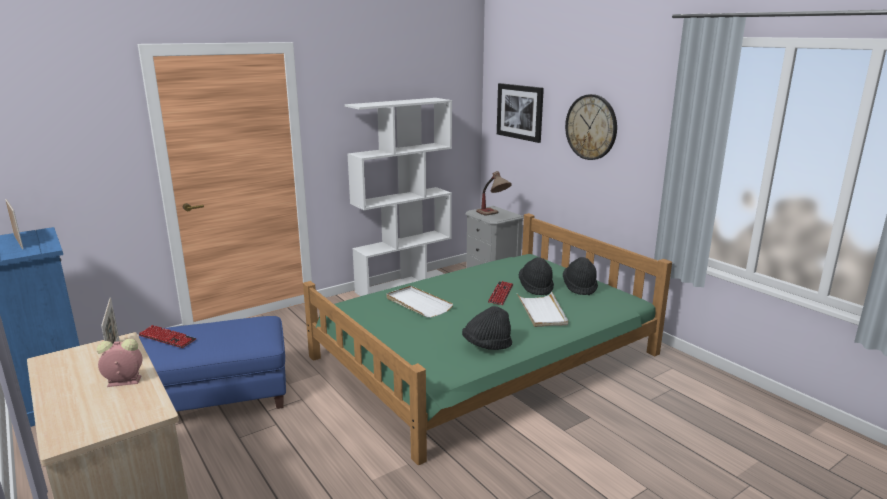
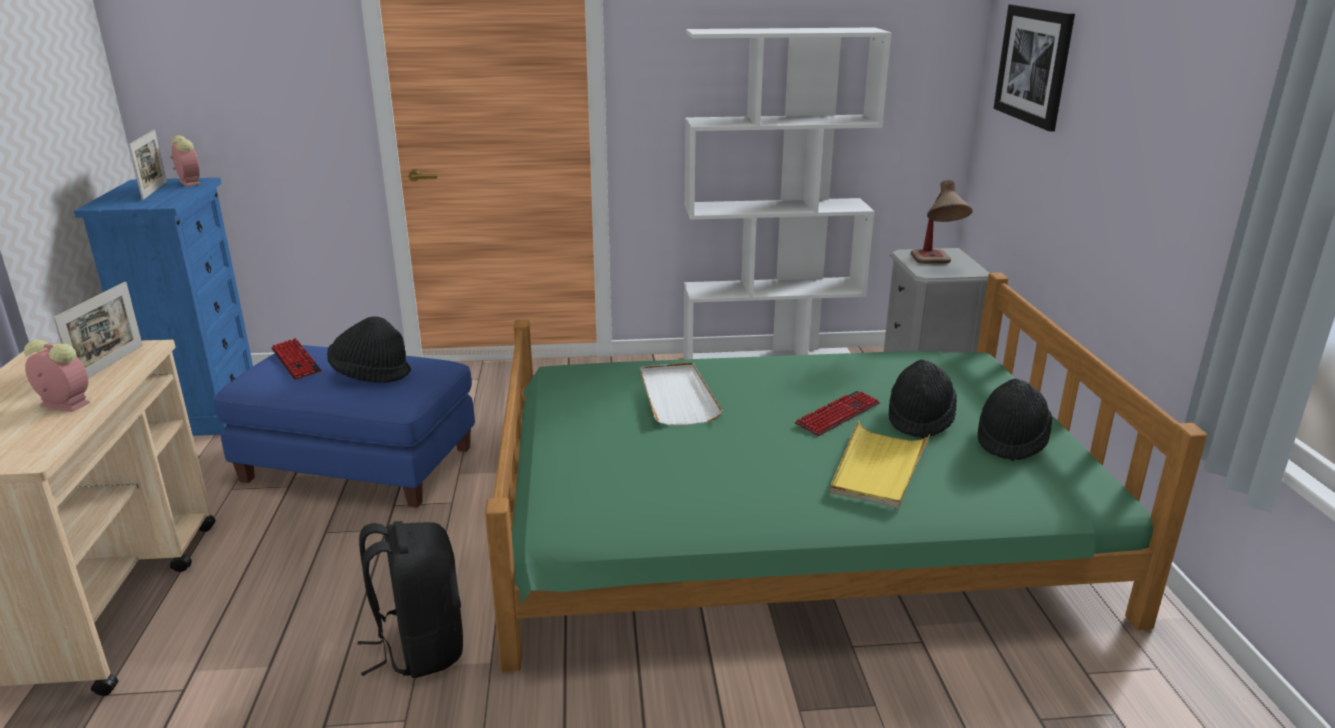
camera: 30 degrees right, 5 degrees up
(35, 233) = (189, 182): none -> alarm clock
(362, 471) = (419, 647): none -> black backpack
(487, 345) = (705, 502): black hat -> black hat (370, 374)
(542, 312) = (878, 469): white tray -> yellow tray
(591, 127) = (1138, 104): wall clock -> none

